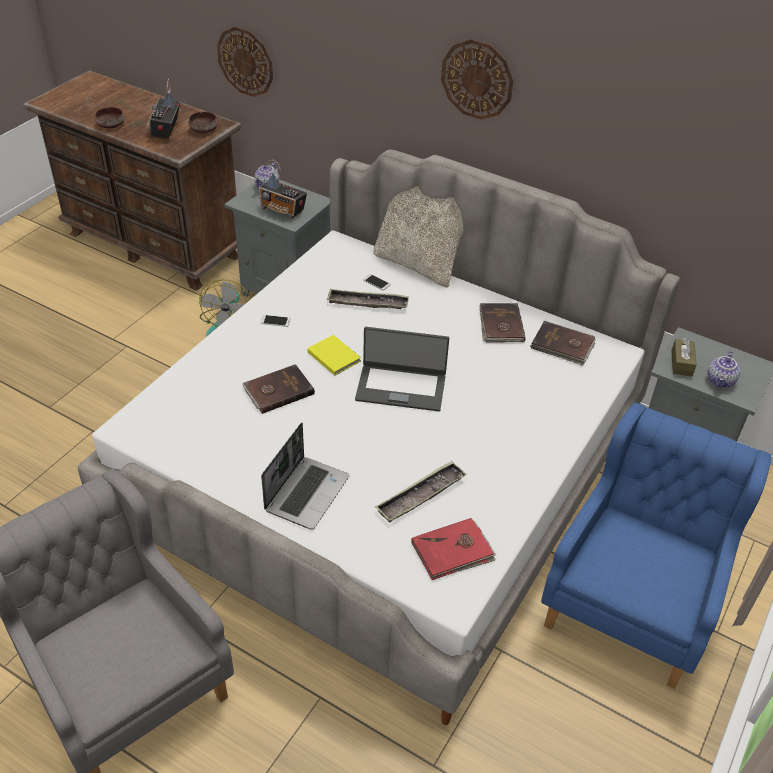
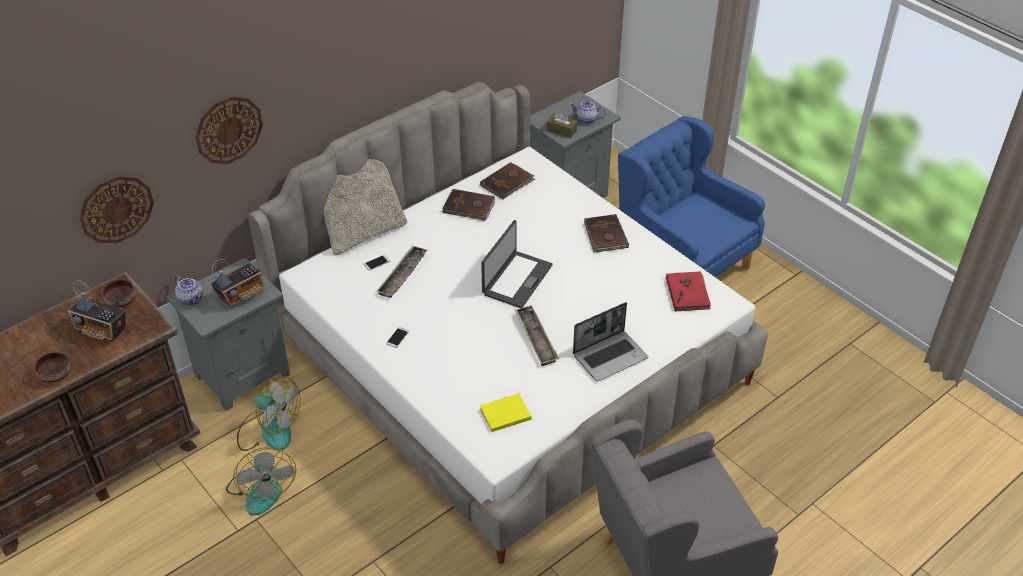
camera: 70 degrees left, 0 degrees up
(160, 340) = (262, 489): none -> fan
(278, 390) = (490, 352): brown book -> brown book (605, 235)
(307, 492) = (610, 356): laptop -> laptop turned 105 degrees clockwise
(333, 355) = (461, 310): yellow book -> yellow book (504, 414)
(421, 495) = (633, 296): tray -> tray (536, 338)
(477, 79) = (345, 60): wall clock -> wall clock (228, 130)
(721, 381) = (586, 120): teapot -> teapot turned 150 degrees clockwise

